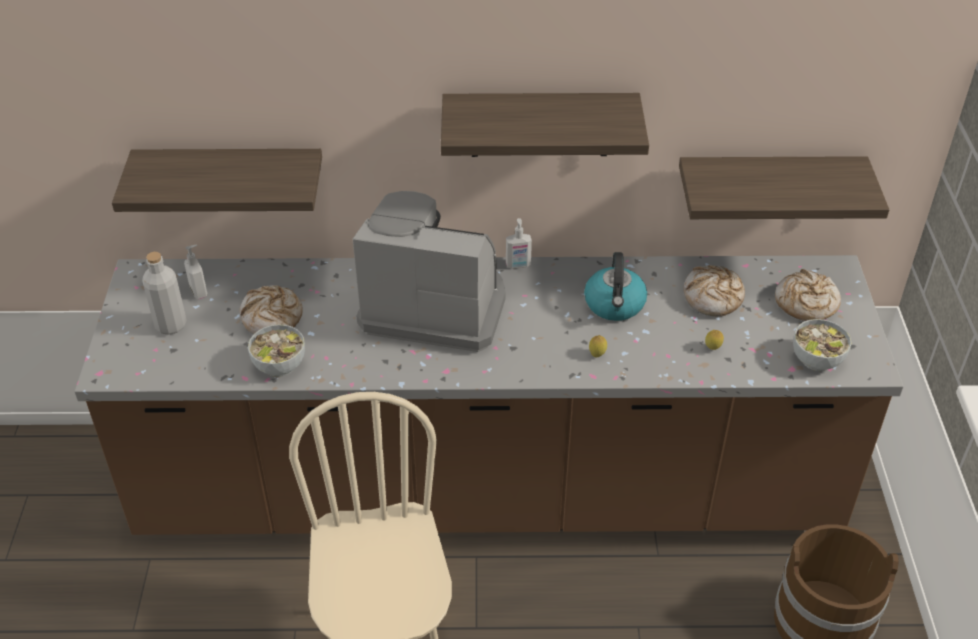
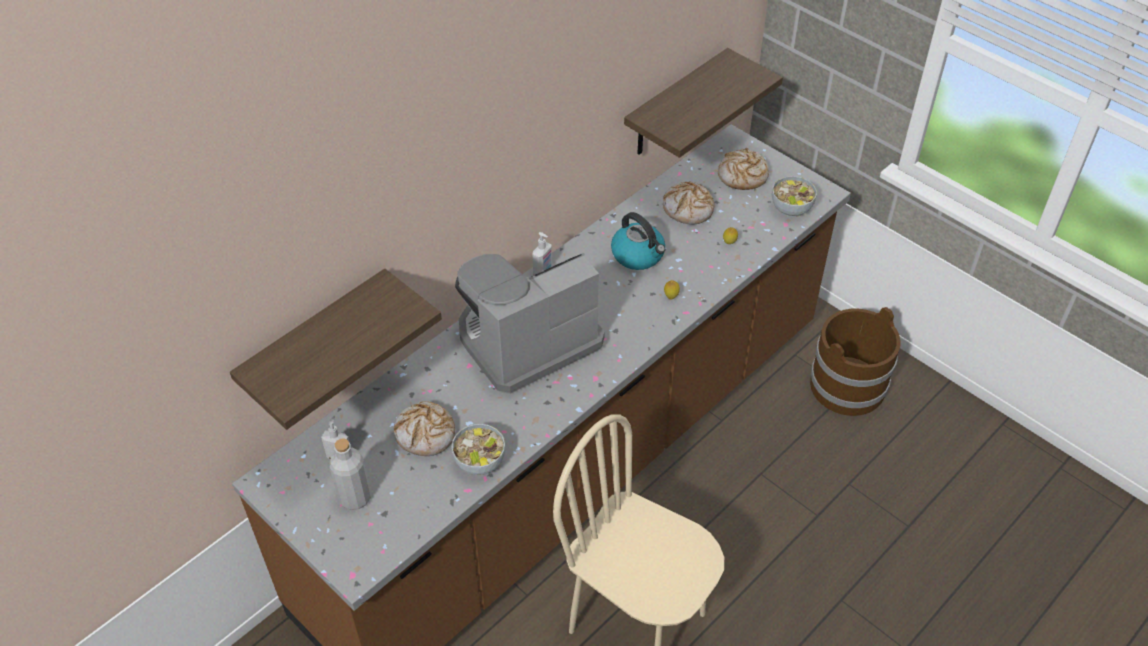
camera: 45 degrees left, 5 degrees up
(540, 124) = (536, 147): shelf -> none

